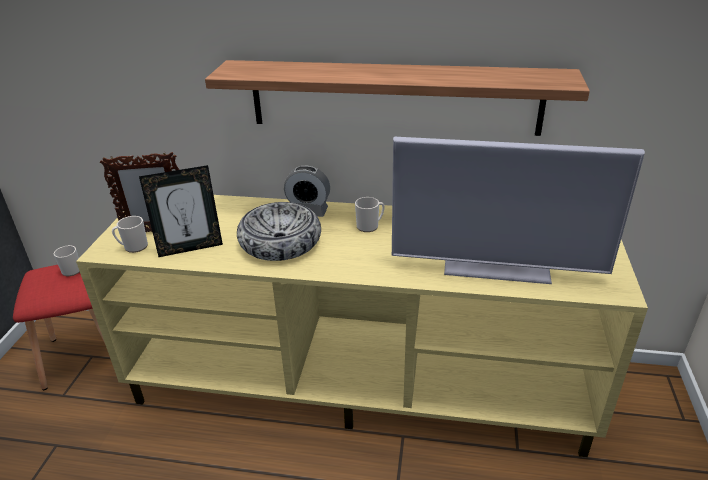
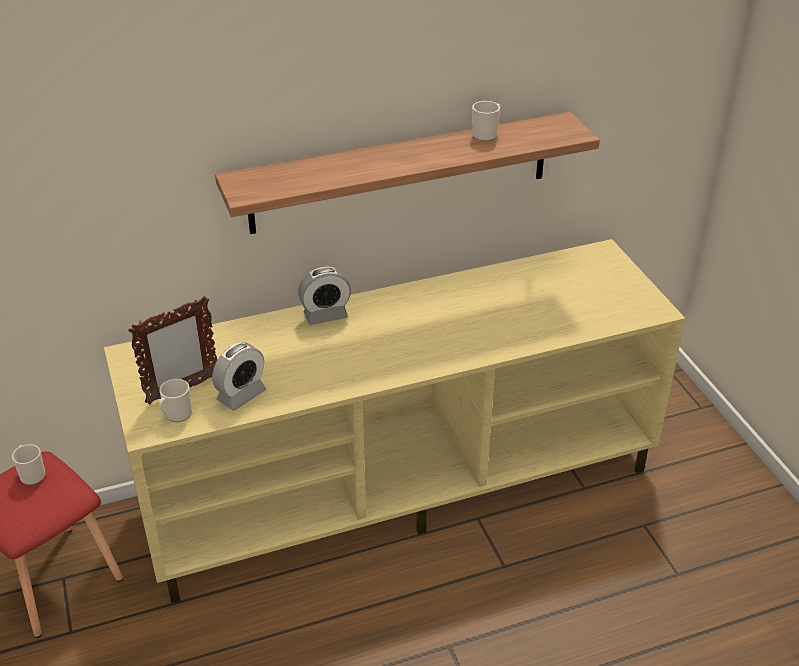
camera: 30 degrees left, 5 degrees up
(190, 248) = (241, 395): picture frame -> alarm clock
(280, 242) = (329, 358): bowl -> none
(370, 226) = (403, 313): mug -> mug (486, 134)
(496, 268) = (549, 320): television -> none

